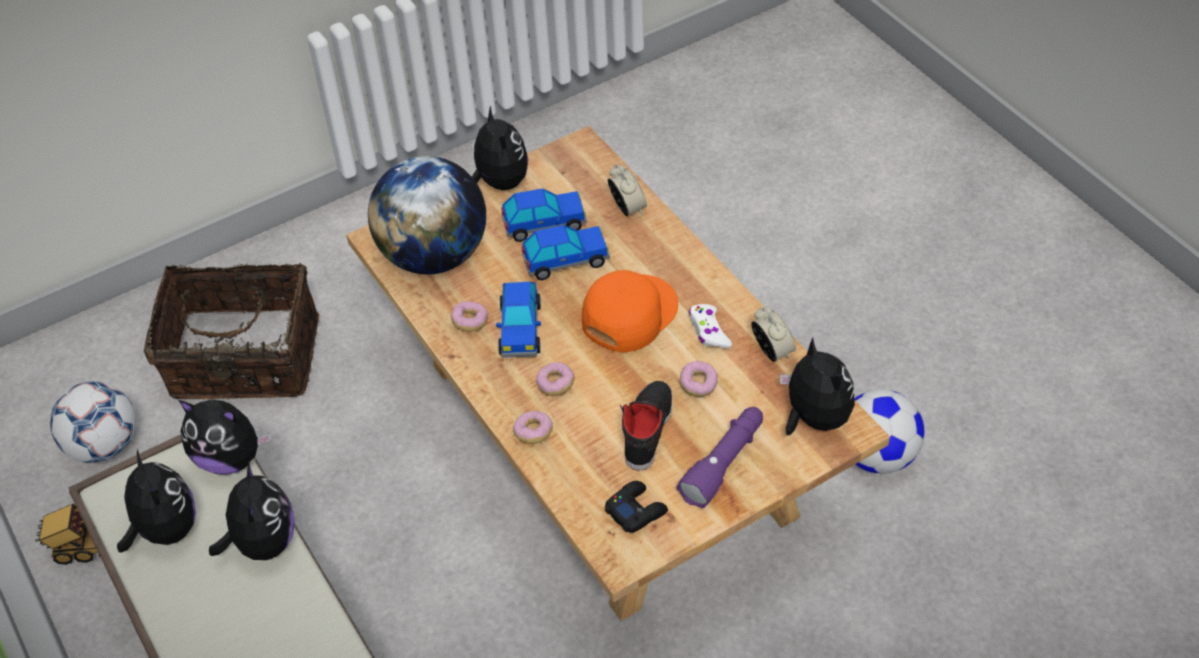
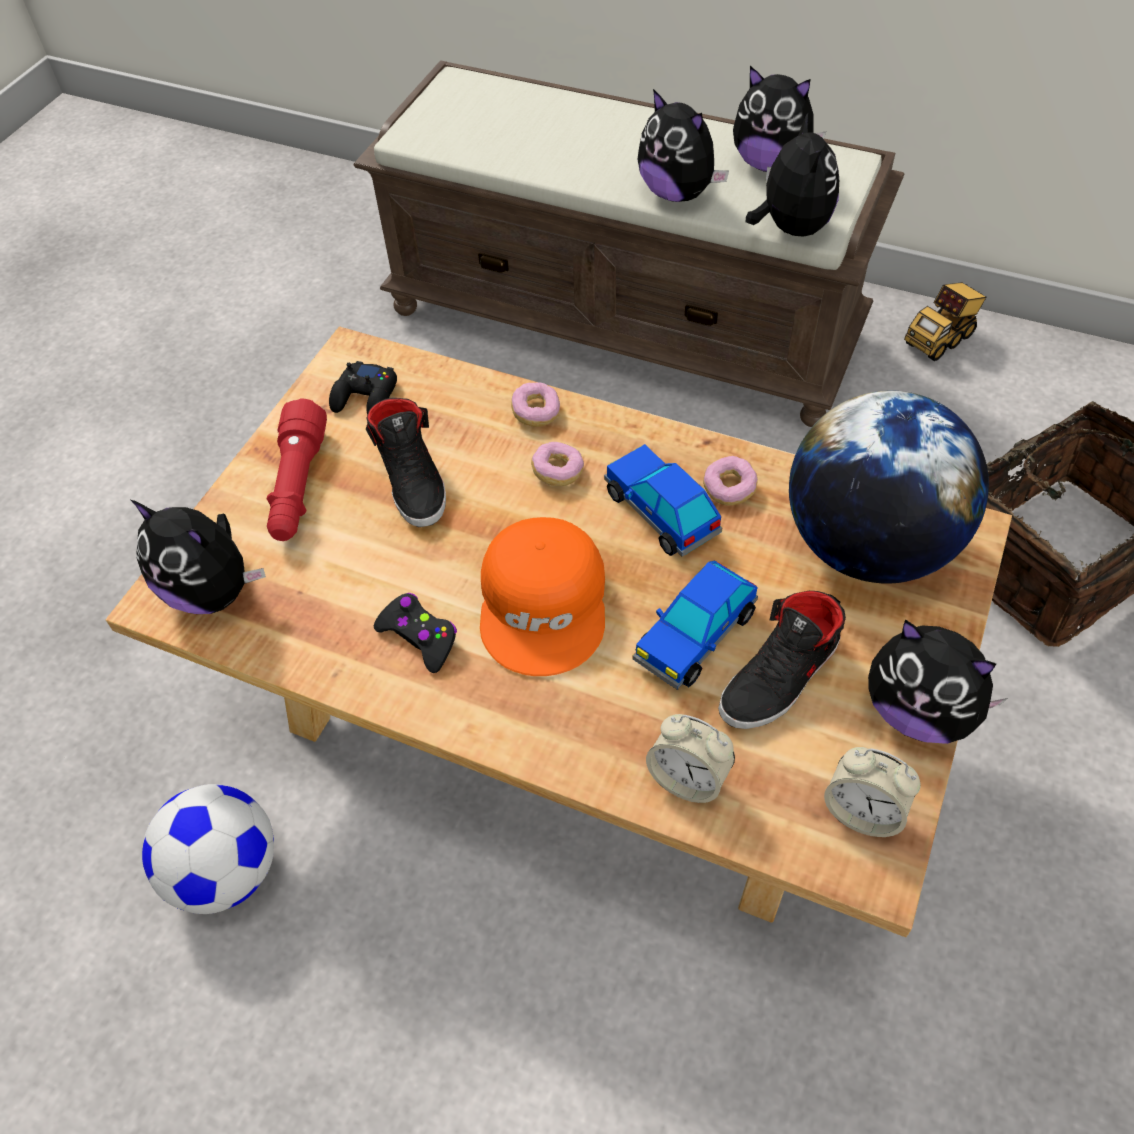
camera: 145 degrees right, 5 degrees up
(105, 446) = (1051, 410): football -> none
(230, 458) = (790, 228): plush toy -> plush toy turned 105 degrees clockwise
(544, 224) = (781, 677): toy car -> black shoe
(698, 384) = (386, 558): donut -> none
(709, 331) = (419, 636): white game controller -> black game controller
(724, 463) = (298, 486): purple flashlight -> red flashlight
(772, 352) = (315, 653): alarm clock -> alarm clock (862, 810)

